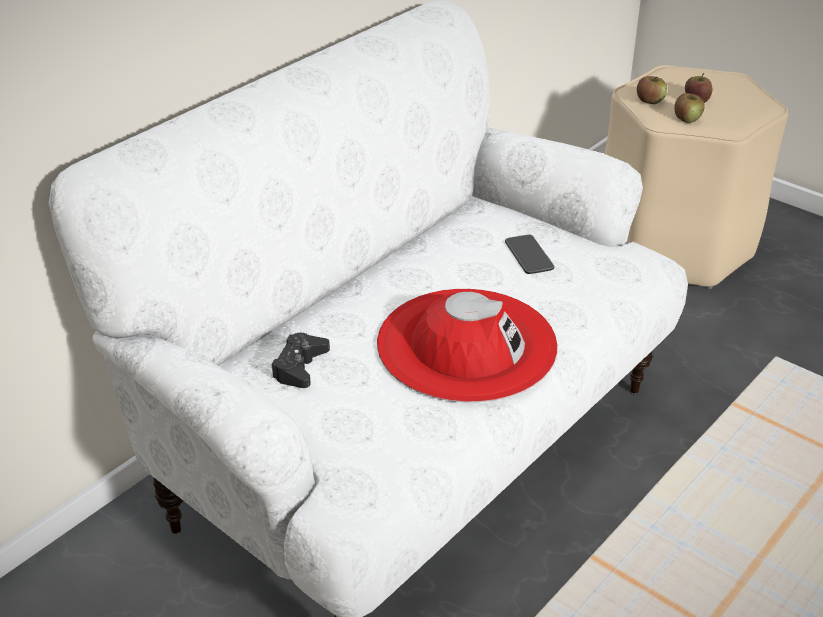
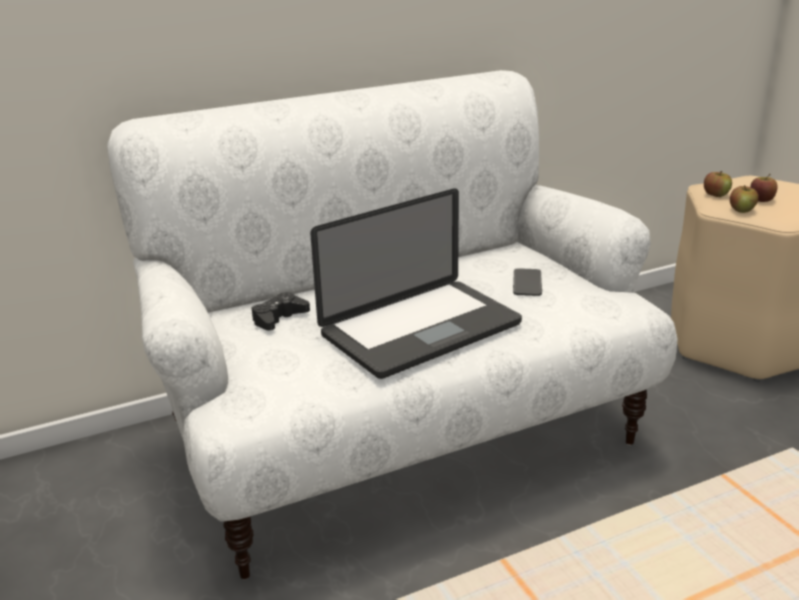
camera: 25 degrees right, 10 degrees down
(466, 344) = (421, 330): red hat -> laptop

